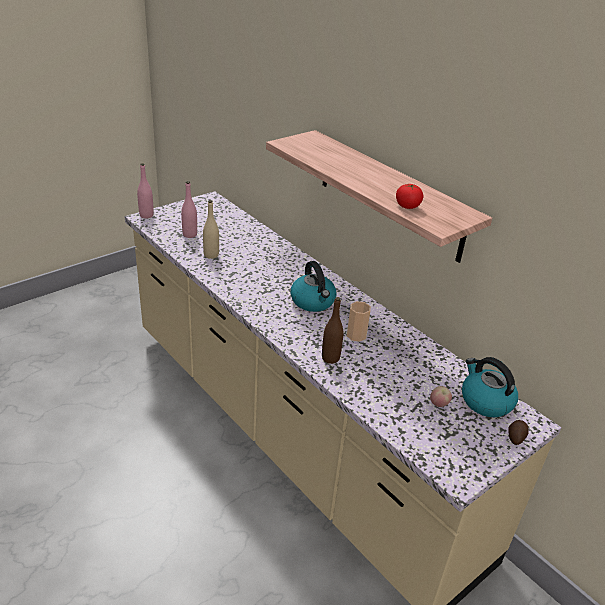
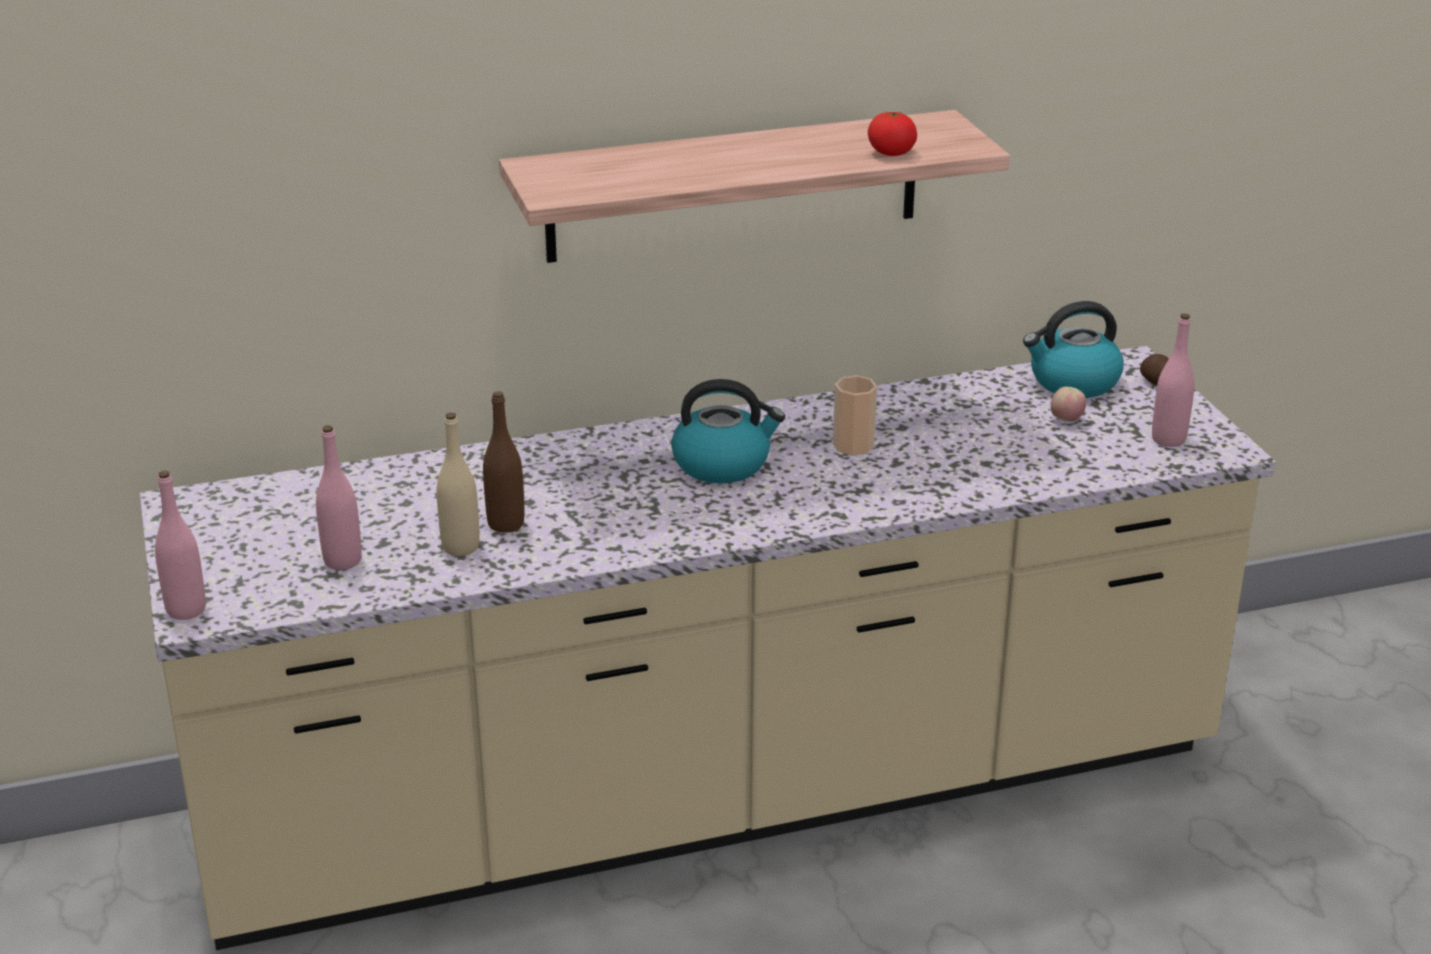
camera: 65 degrees left, 5 degrees down
(330, 358) = (908, 485): brown bottle -> brown bottle (506, 524)
(449, 450) = (1168, 439): none -> pink bottle

